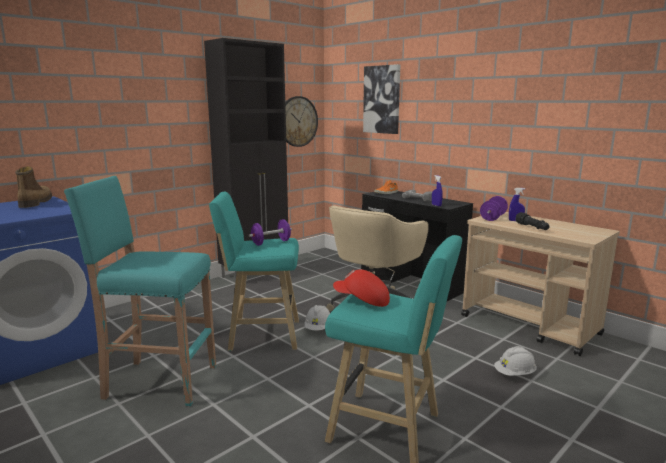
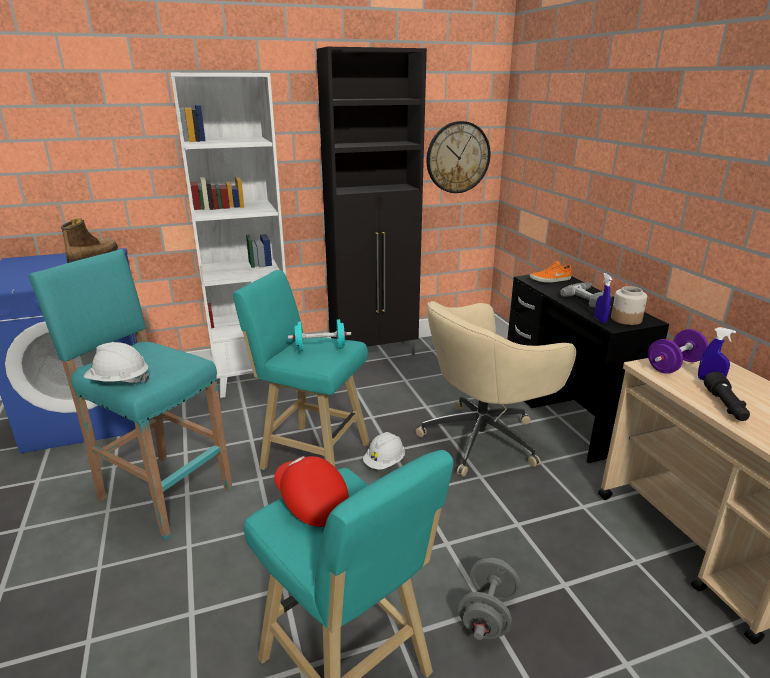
camera: 25 degrees right, 10 degrees up
(168, 302) = (253, 378): none -> white bookcase
(271, 243) = (320, 348): purple dumbbell -> turquoise dumbbell
(382, 99) = (571, 134): picture -> none
(445, 381) = (487, 614): none -> grey dumbbell
(449, 203) = (626, 319): none -> jar
(515, 374) = (607, 640): white hard hat -> white hard hat (119, 381)

